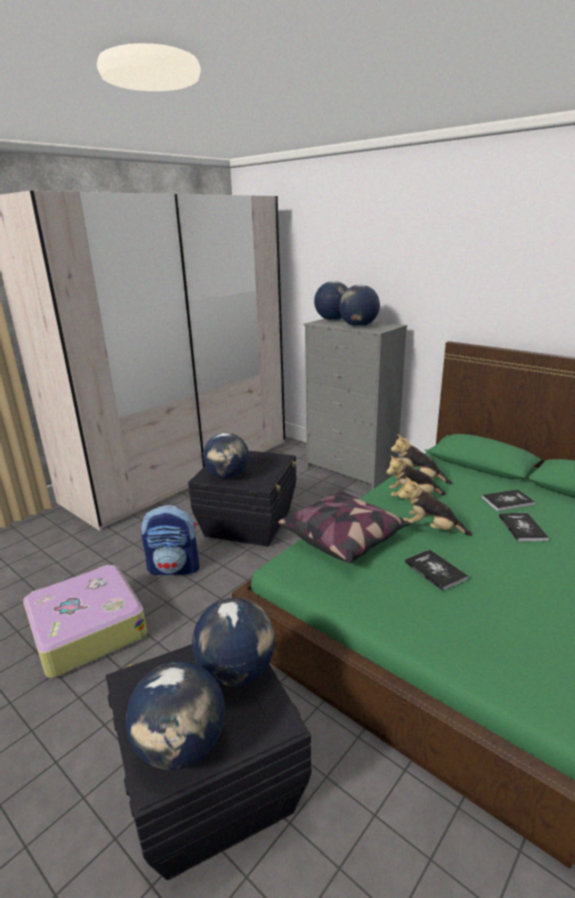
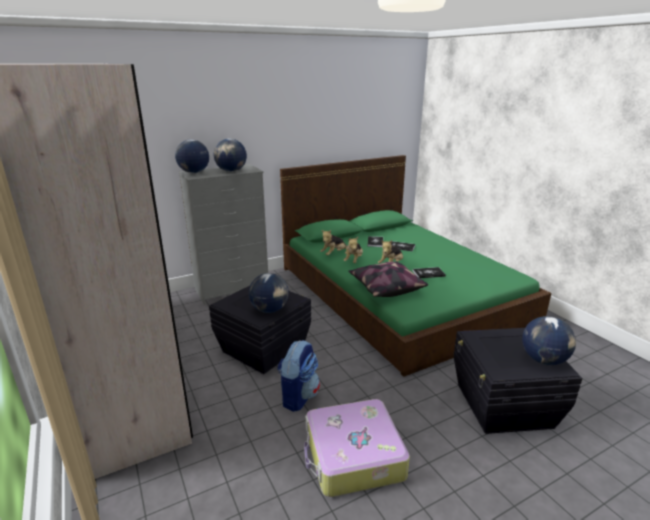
camera: 70 degrees left, 0 degrees up
(237, 671) = (494, 338): globe -> none

